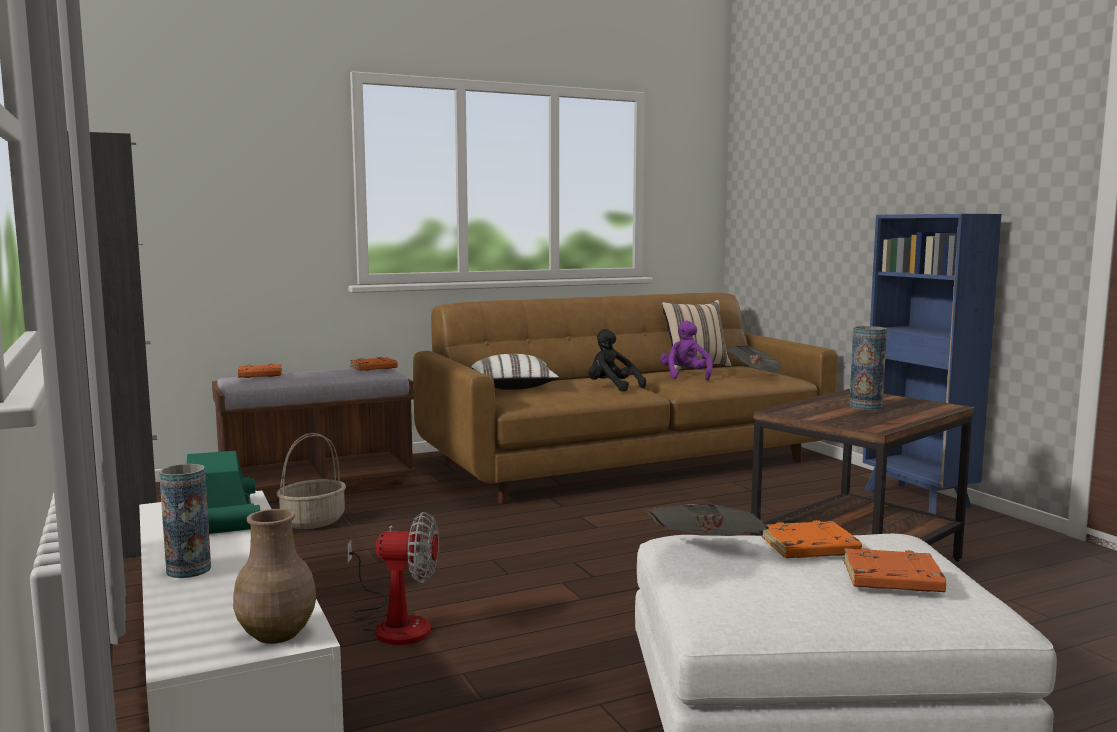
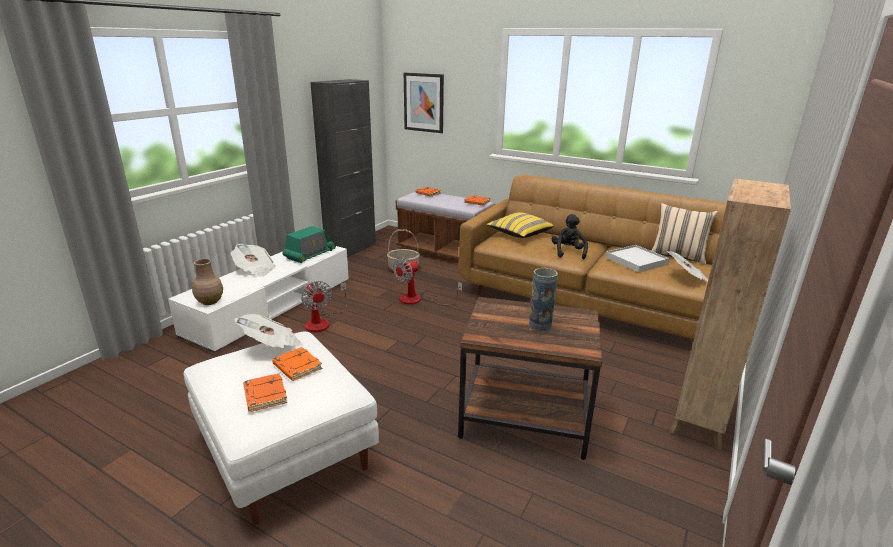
camera: 55 degrees right, 15 degrees up
(187, 203) = (424, 102): none -> picture
(189, 570) = (255, 270): vase -> newspaper
(449, 539) = (418, 300): none -> fan
(513, 388) = (519, 234): white pillow -> yellow pillow
(685, 376) = (636, 261): purple plush toy -> white tray
(917, 499) = (698, 420): blue bookcase -> brown bookcase

